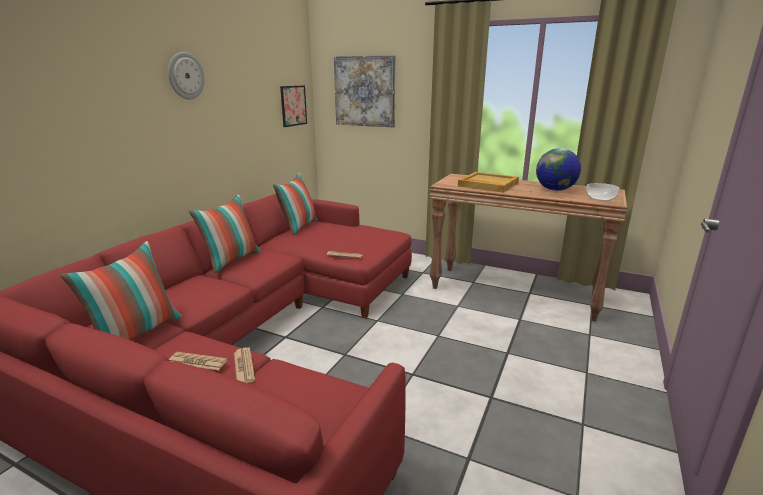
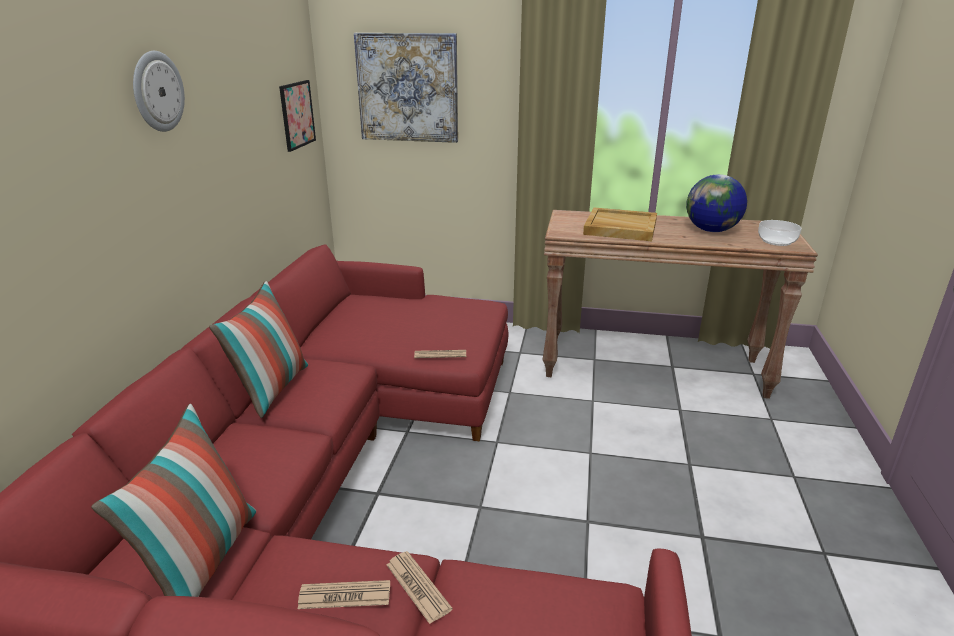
camera: 15 degrees left, 5 degrees up
(298, 227) = (339, 310): pillow -> none

